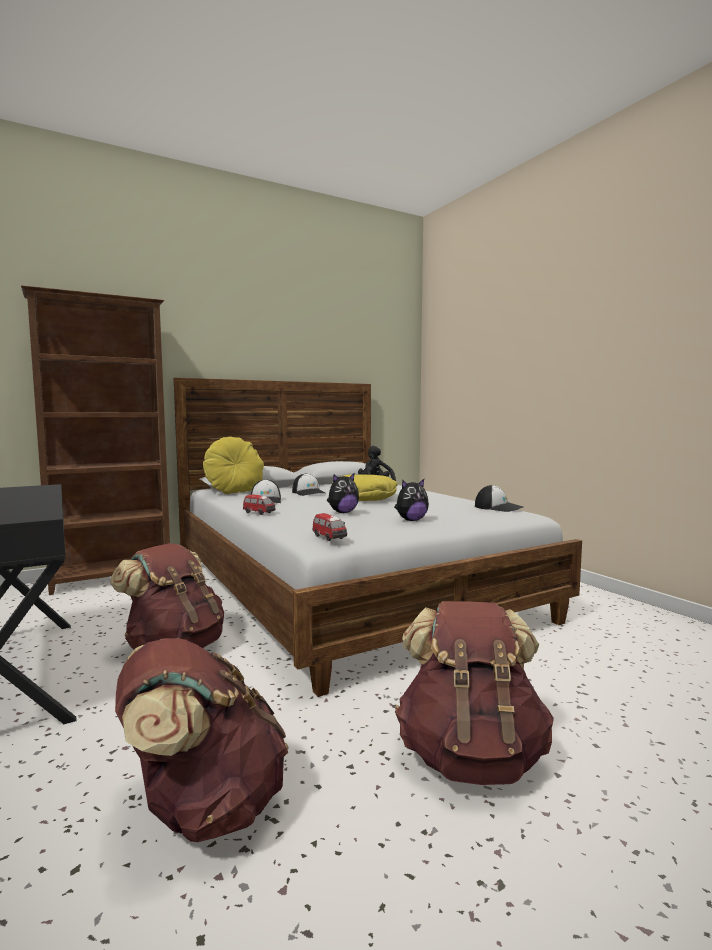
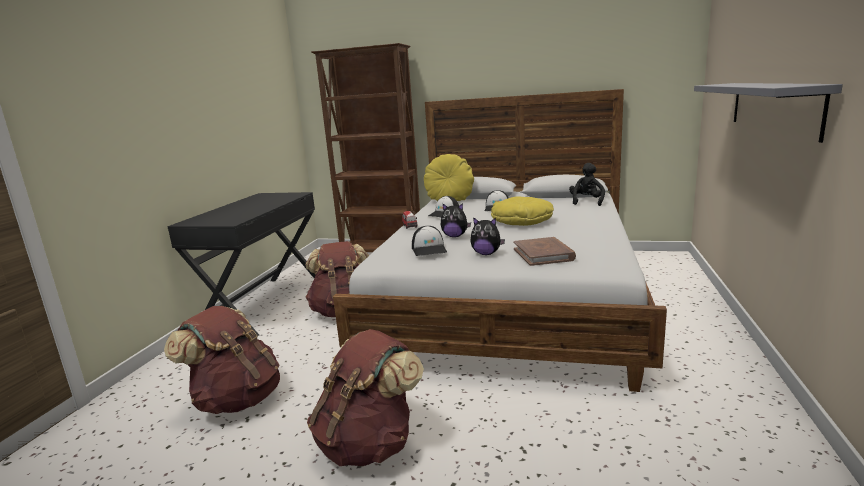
camera: 45 degrees right, 10 degrees up
(330, 538) = (384, 260): toy car -> none
(459, 514) = (543, 254): none -> brown book
(498, 507) = (609, 253): cap -> cap (429, 249)
(547, 392) = (772, 107): none -> grey shelf

